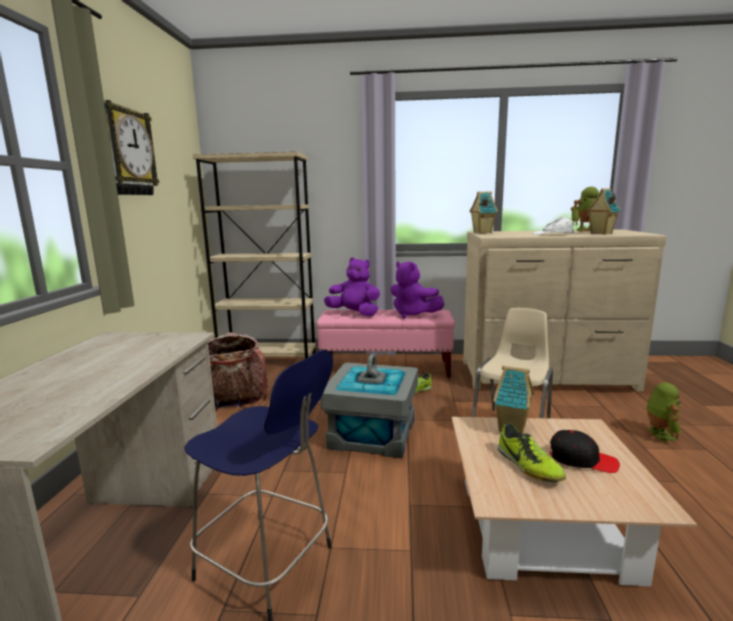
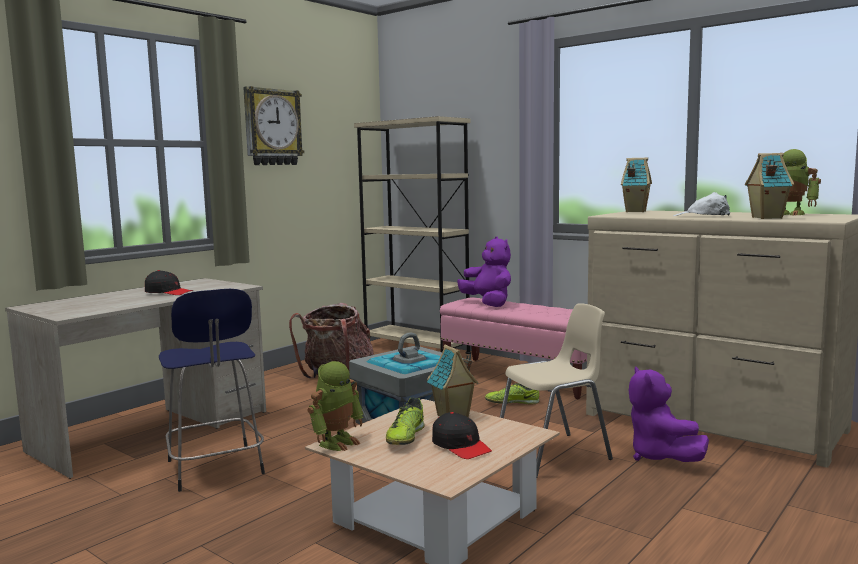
camera: 35 degrees right, 5 degrees down
(110, 362) = (168, 292): none -> black cap
(413, 315) = (547, 312): purple plush toy -> purple plush toy (660, 457)
(659, 434) = (733, 504): toy robot -> toy robot (337, 442)

